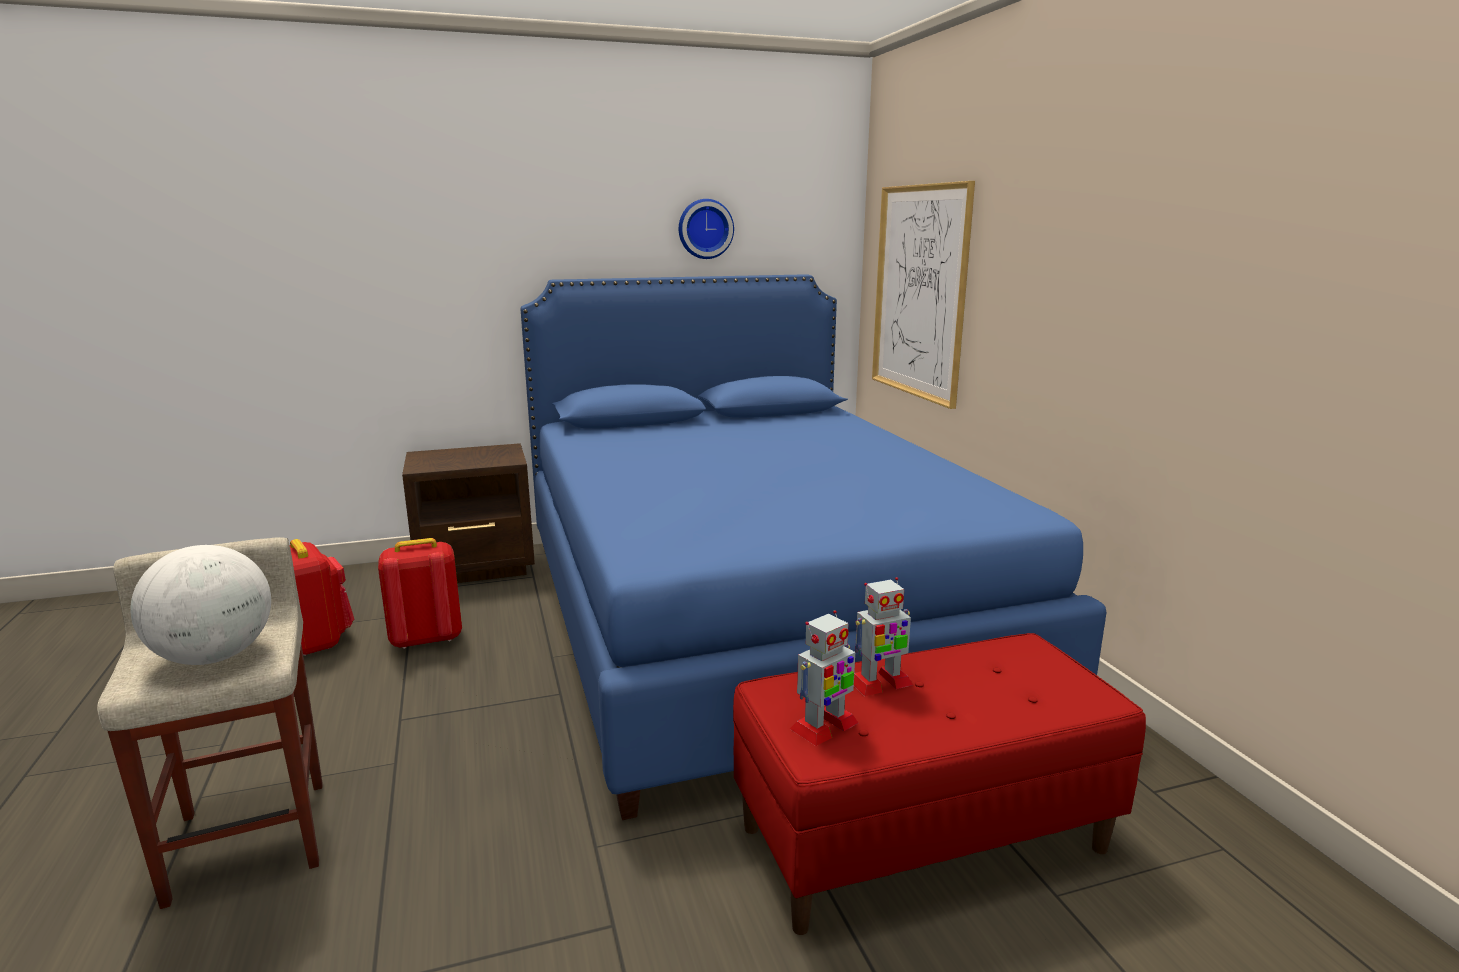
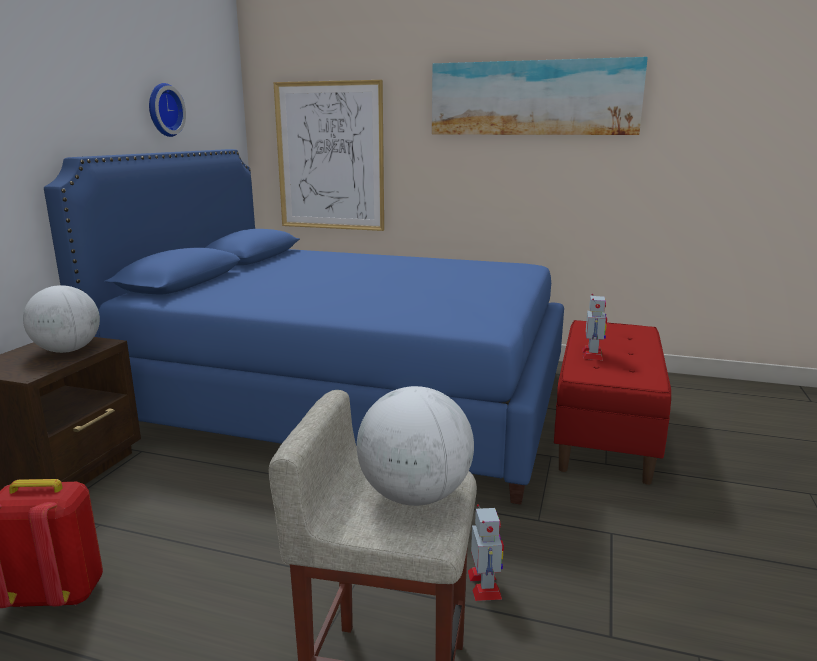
camera: 55 degrees left, 0 degrees up
(425, 639) = (166, 526): red backpack -> none
(481, 459) = (68, 350): none -> globe
(824, 726) = (624, 374): toy robot -> toy robot (484, 585)
(1146, 209) = (533, 98): none -> picture

